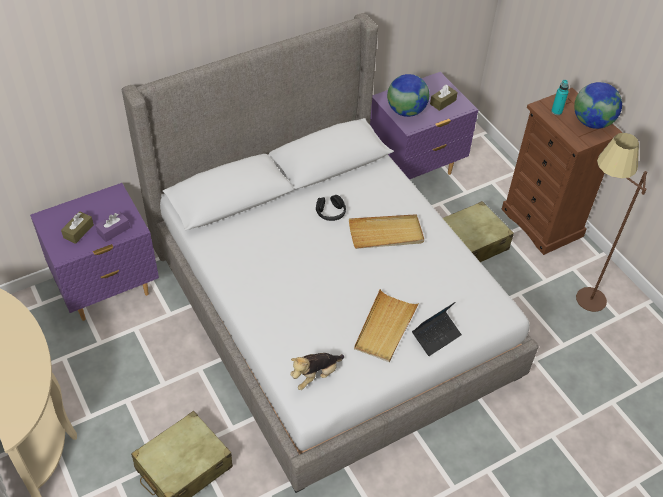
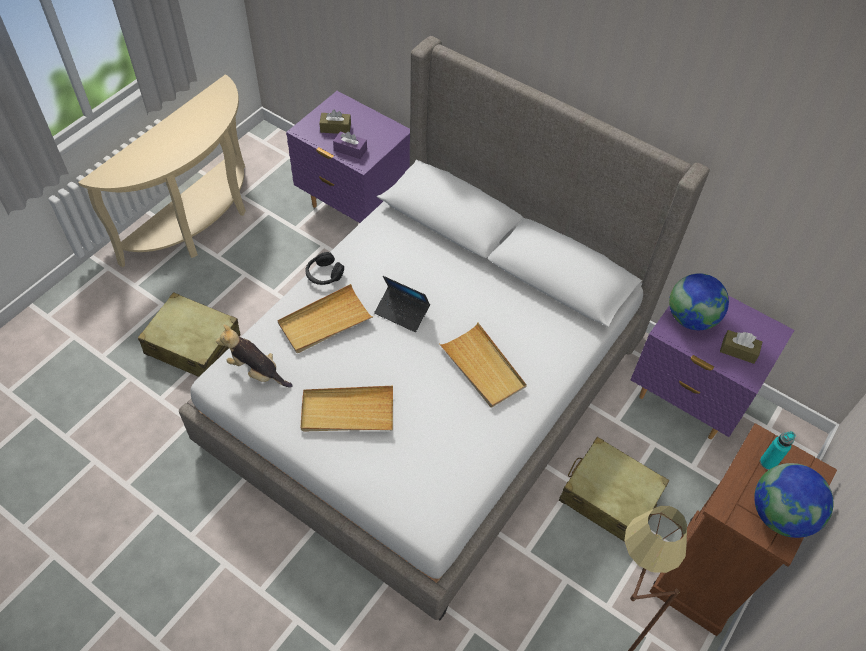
camera: 65 degrees right, 5 degrees up
(292, 312) = (325, 321): none -> beige tray
(330, 213) = (482, 306): black headphones -> black headphones (324, 274)
(436, 336) = (360, 465): laptop -> laptop (402, 312)

